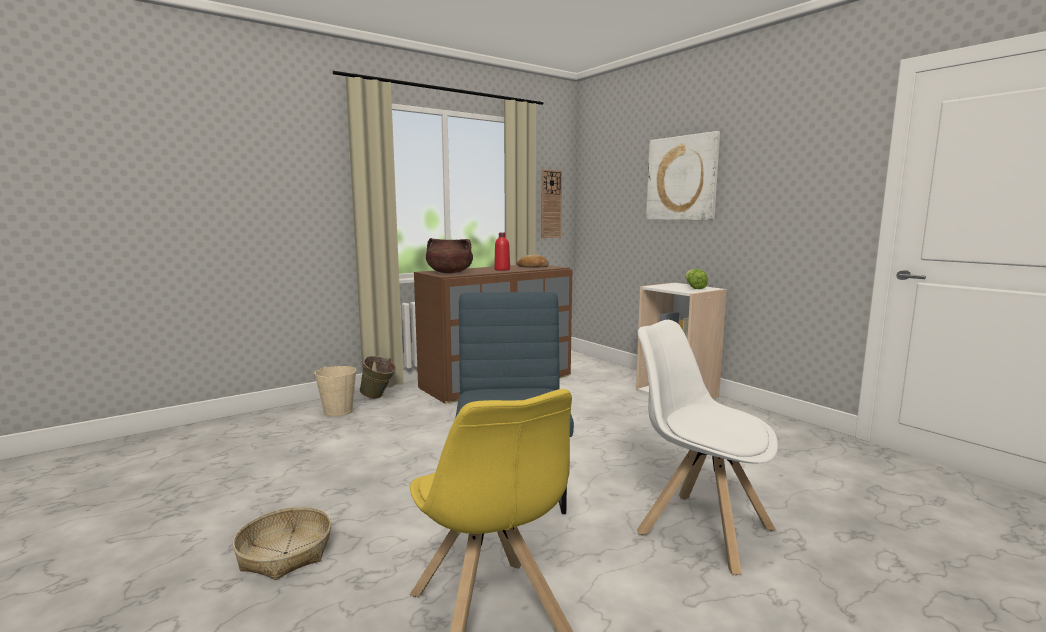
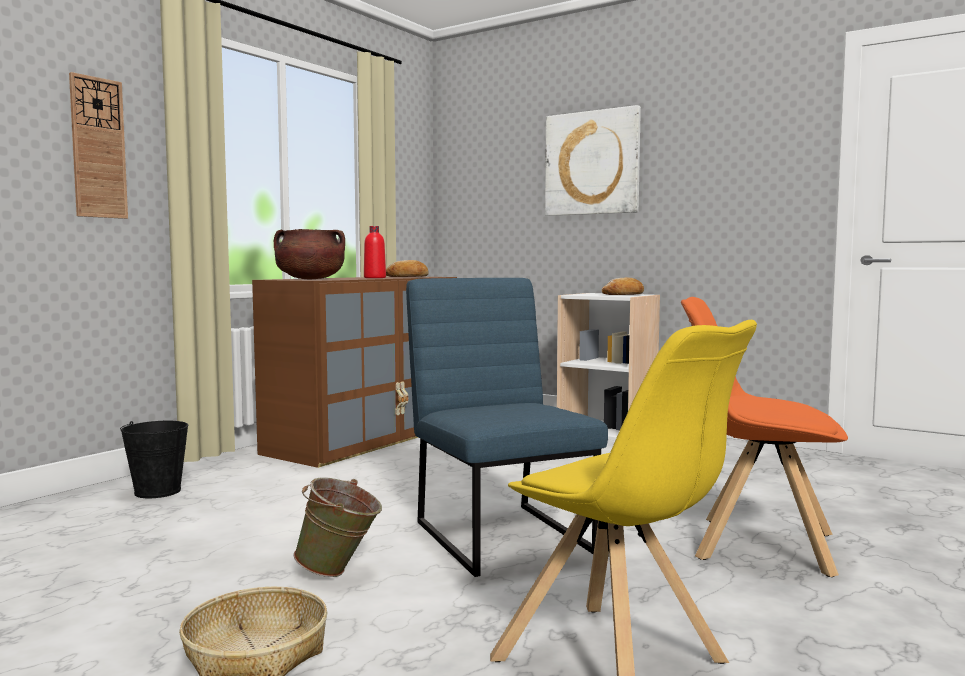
camera: 20 degrees left, 5 degrees down
(338, 411) = (158, 491): beige bucket -> black bucket
(378, 397) = (206, 470): green bucket -> green bucket (339, 572)
(551, 204) = (407, 199): wall clock -> wall clock (98, 148)
(694, 288) = (623, 294): lettuce -> bread
(699, 528) = (756, 544): white chair -> orange chair

